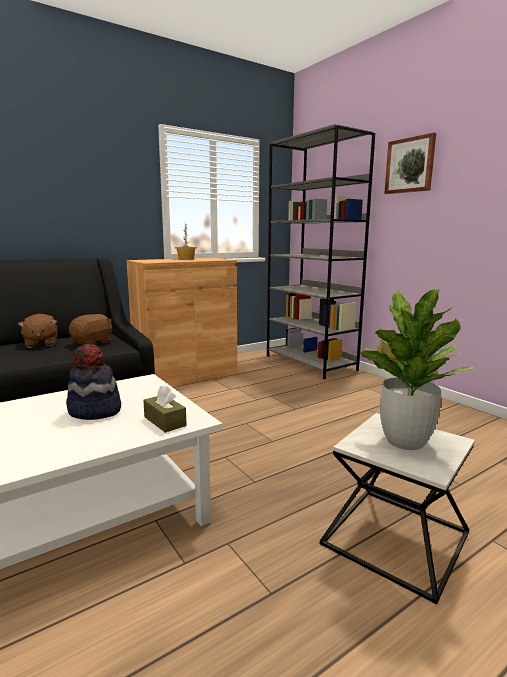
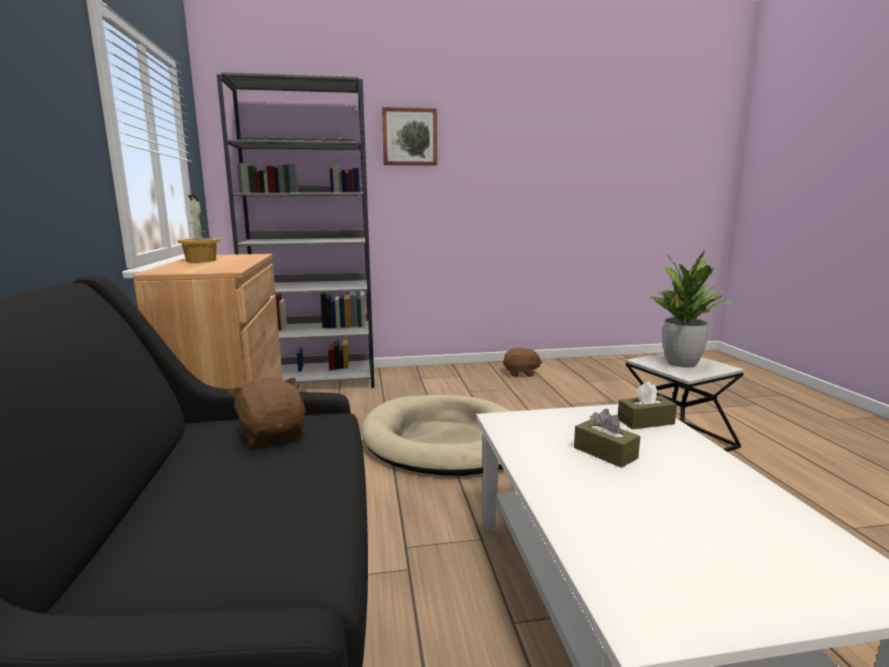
camera: 65 degrees left, 0 degrees up
(41, 344) = (198, 483): brown plush toy -> brown plush toy (521, 373)
(94, 411) = (605, 453): hat -> brown tissue box
(260, 419) = (445, 441): none -> beige dog bed

